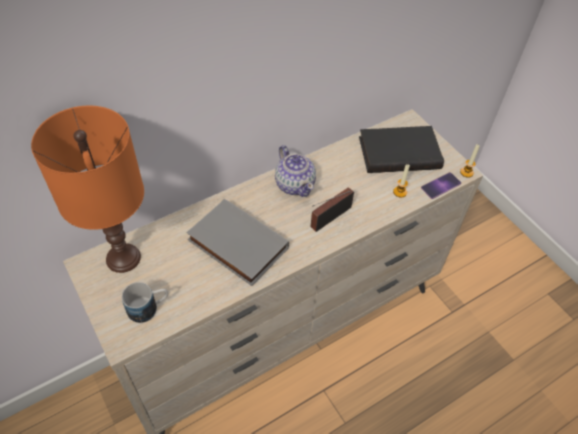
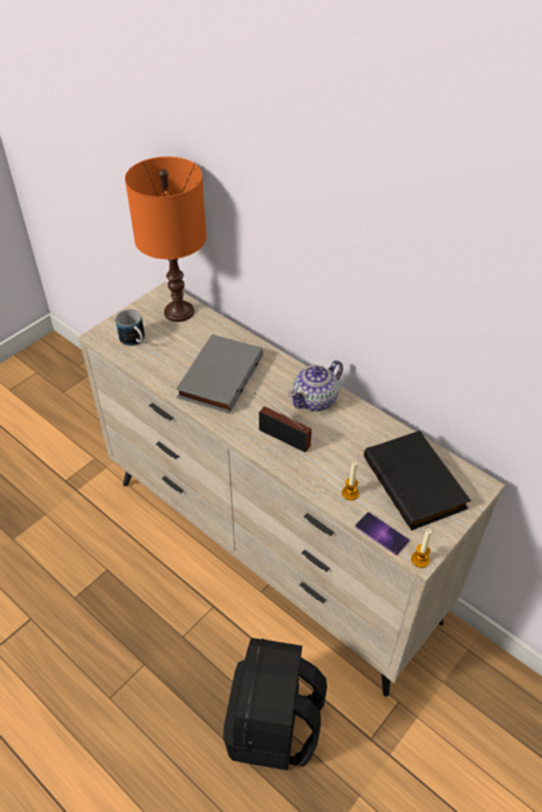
camera: 75 degrees right, 5 degrees down
(434, 372) = (273, 726): none -> black backpack

